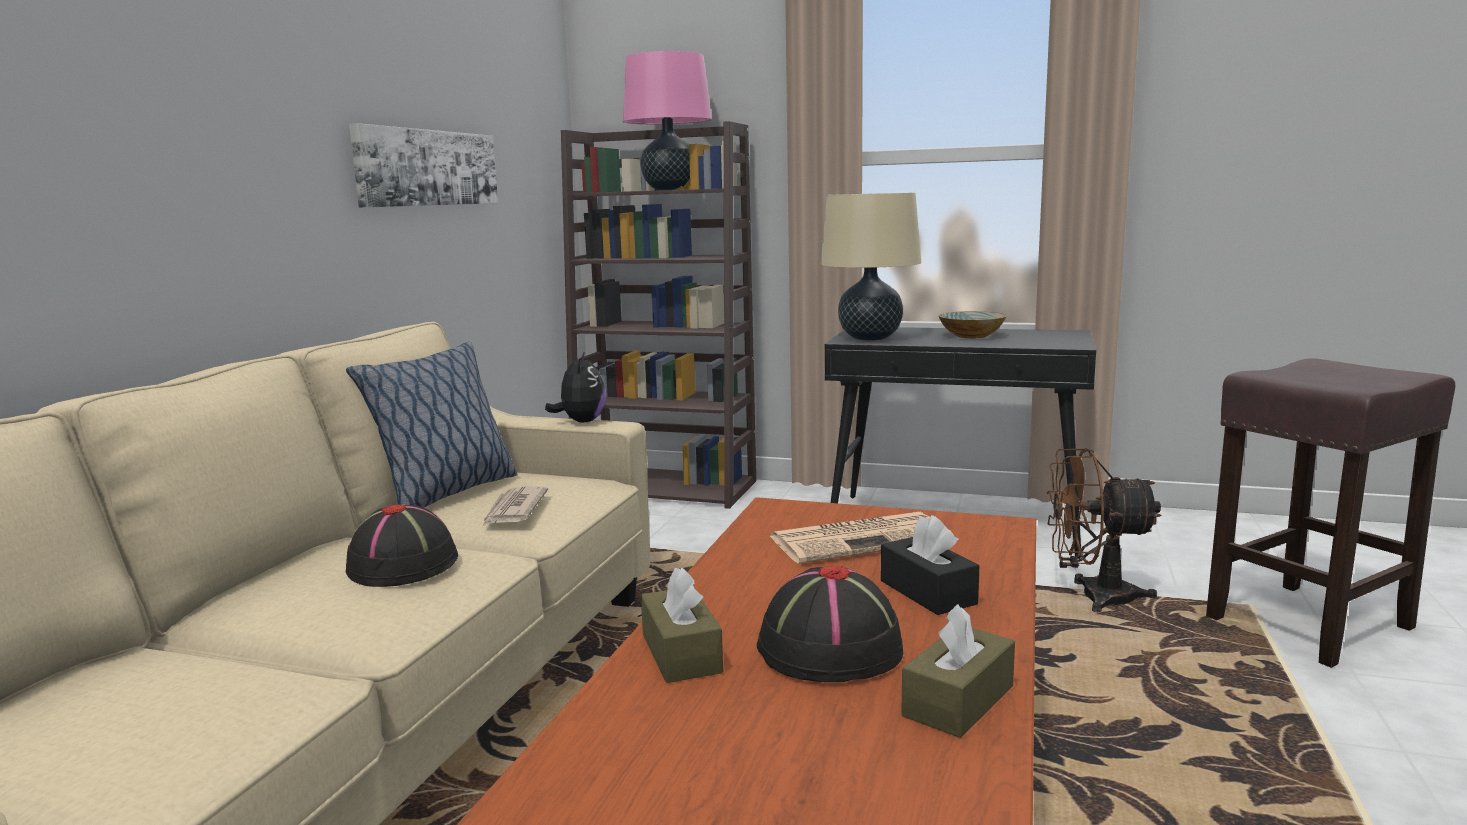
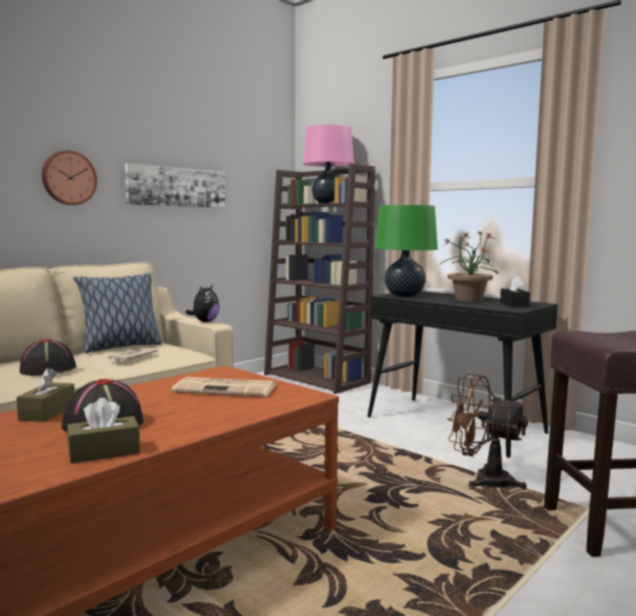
camera: 25 degrees right, 5 degrees down
(264, 157) = (68, 178): none -> wall clock
(870, 338) = (404, 295): beige table lamp -> green table lamp
(927, 592) = (200, 413): black tissue box -> black tissue box (514, 304)
(972, 336) = (468, 299): bowl -> potted plant

